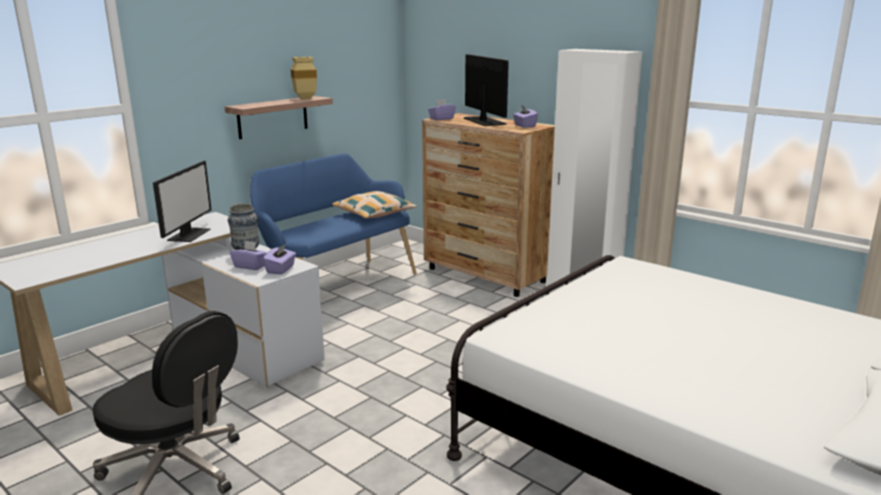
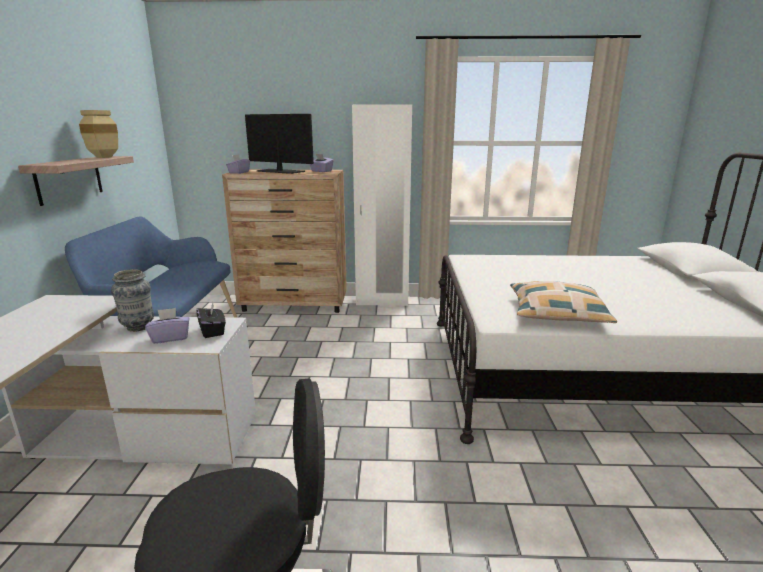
camera: 40 degrees left, 0 degrees up
(188, 234) = (55, 323): monitor -> none
(281, 269) = (212, 331): purple tissue box -> black tissue box
(374, 213) = (198, 268): pillow -> pillow (556, 313)

